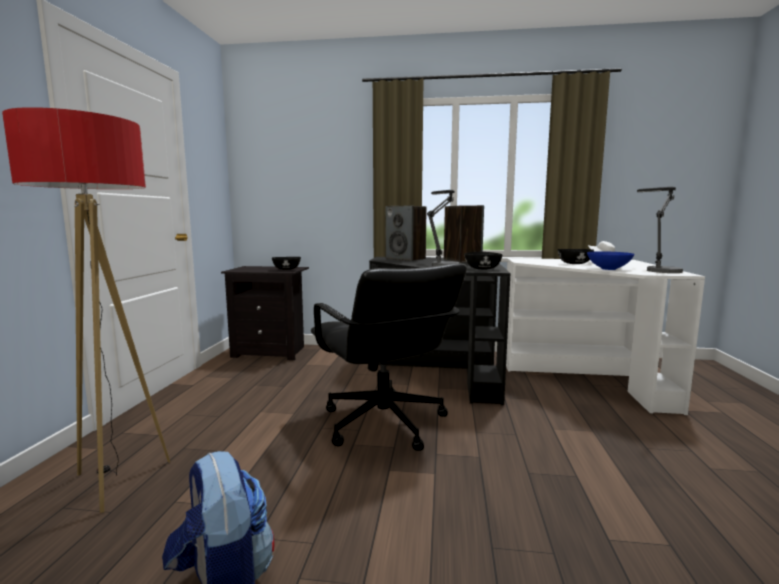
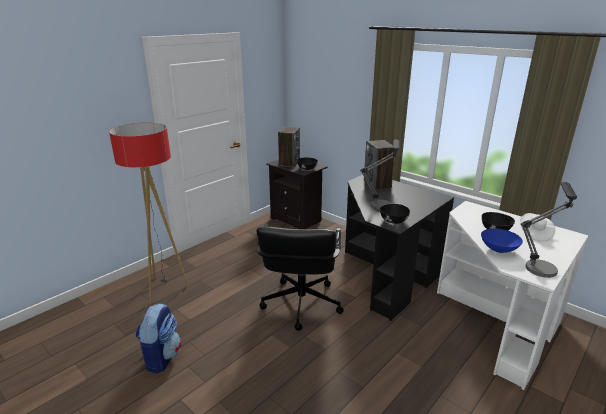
camera: 35 degrees right, 15 degrees up
(461, 260) = (413, 198): speaker -> speaker (289, 163)

